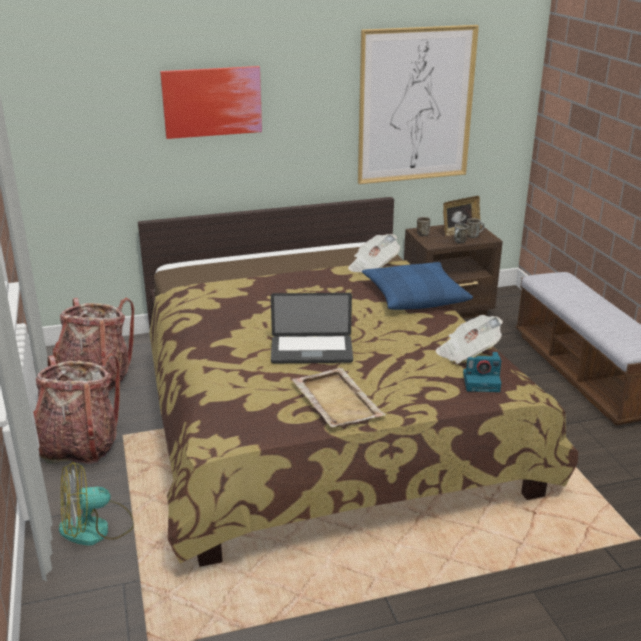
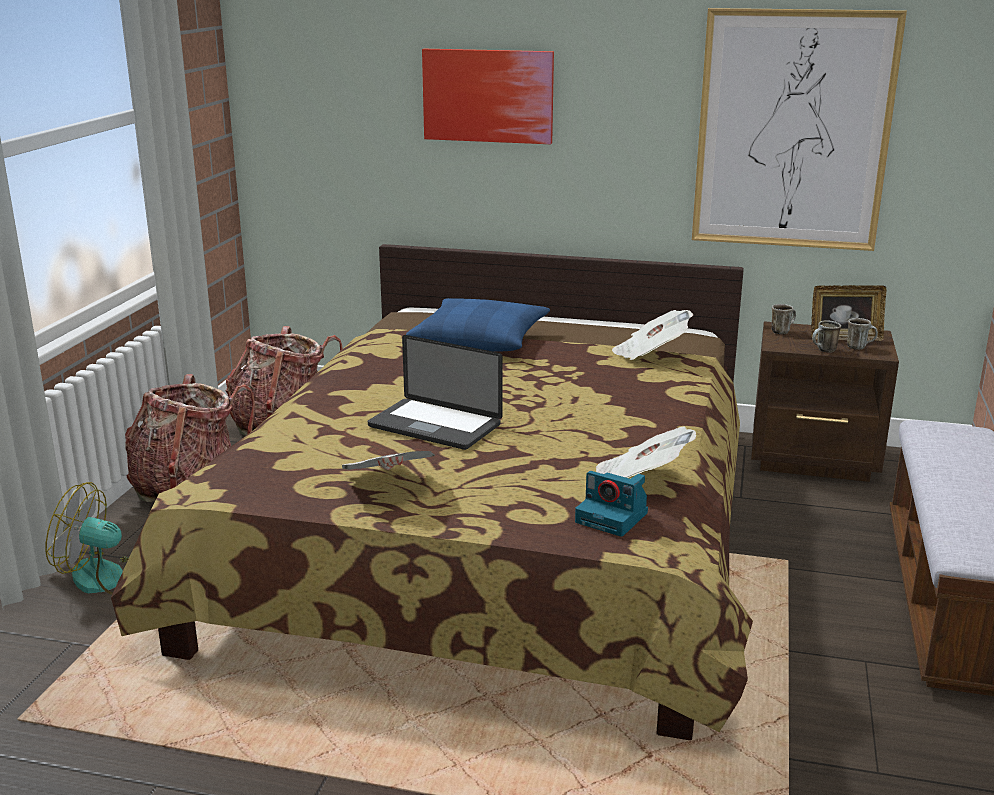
camera: 30 degrees right, 5 degrees down
(336, 400) = (388, 484): beige tray -> newspaper
(414, 296) = (662, 398): blue pillow -> blue pillow (480, 339)

